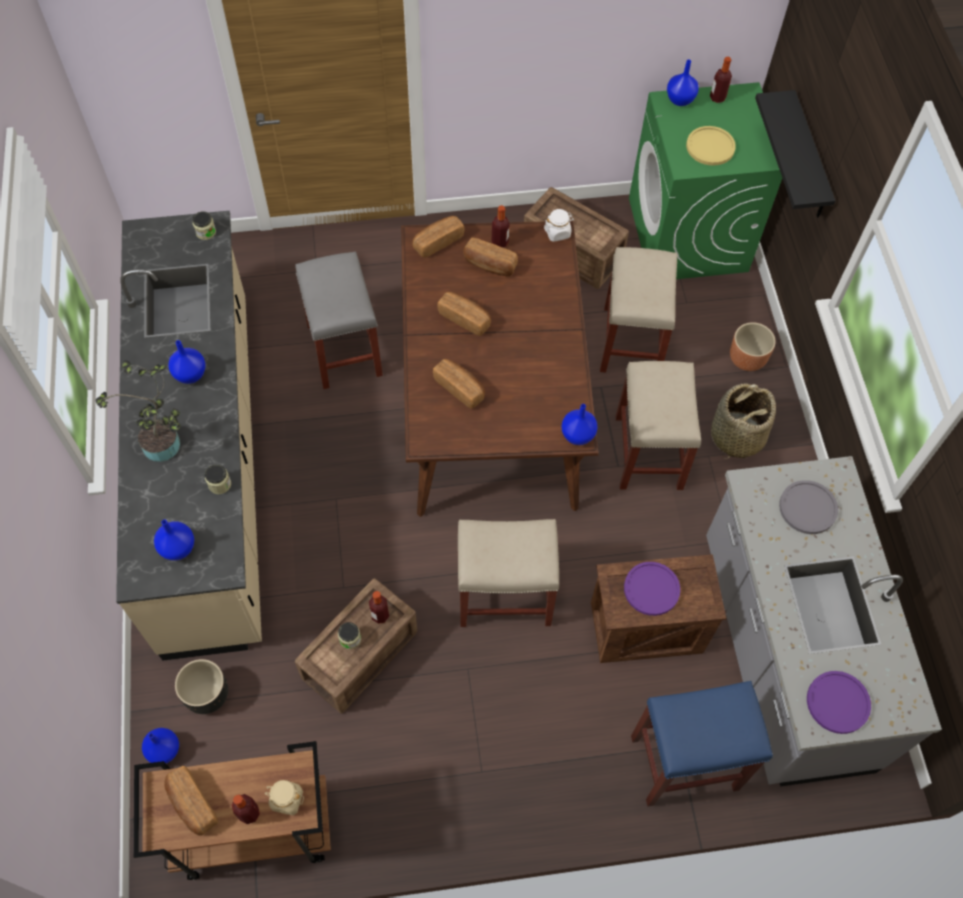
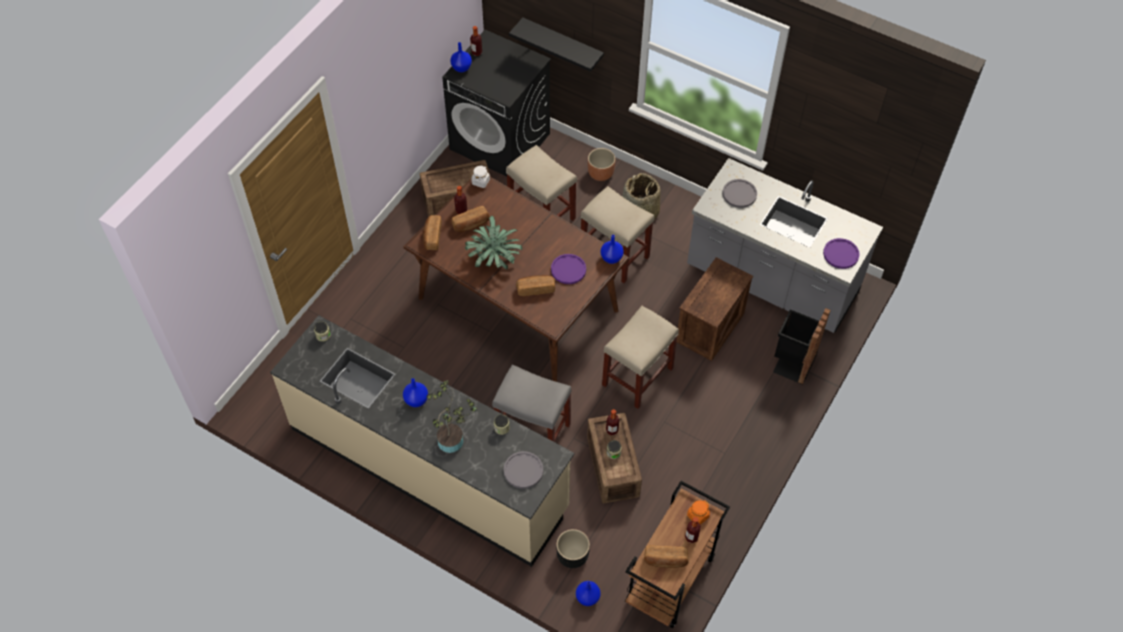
camera: 50 degrees left, 5 degrees down
(177, 548) = (523, 470): blue vase -> grey plate
(286, 799) = (697, 516): beige jar -> orange jar
(343, 348) = (412, 350): grey stool -> grey stool (532, 431)
(465, 318) = (494, 258): bread -> potted plant
(651, 589) = (712, 294): purple plate -> purple plate (568, 269)
(683, 764) = (792, 363): blue stool -> black trash can
(688, 235) = (500, 141): green washing machine -> black washing machine
(710, 147) = (504, 78): yellow plate -> none

